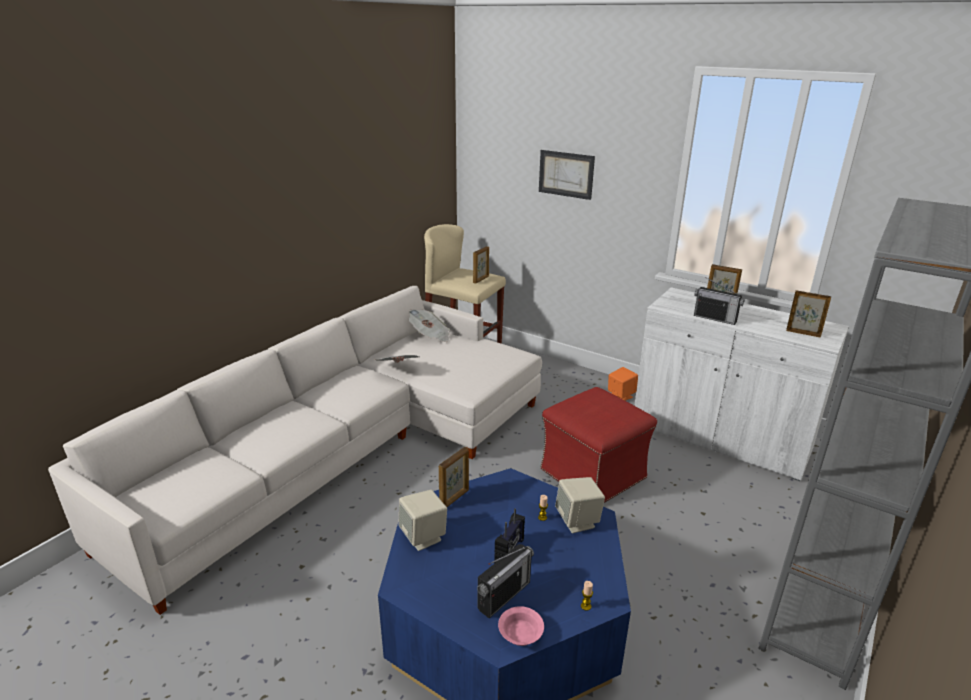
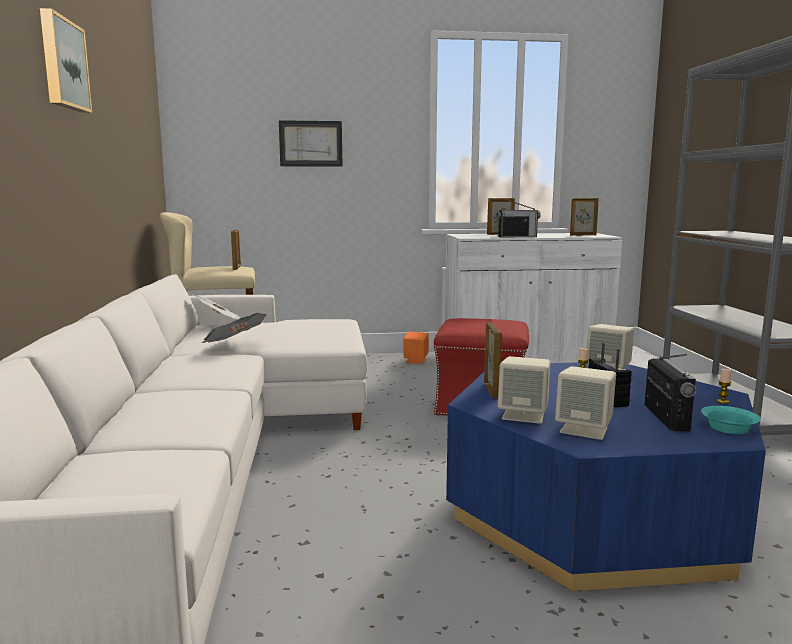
camera: 40 degrees left, 15 degrees down
(293, 164) = (62, 64): none -> picture
(430, 573) = (584, 430): none -> beige speaker
(519, 634) = (728, 429): pink bowl -> turquoise bowl

